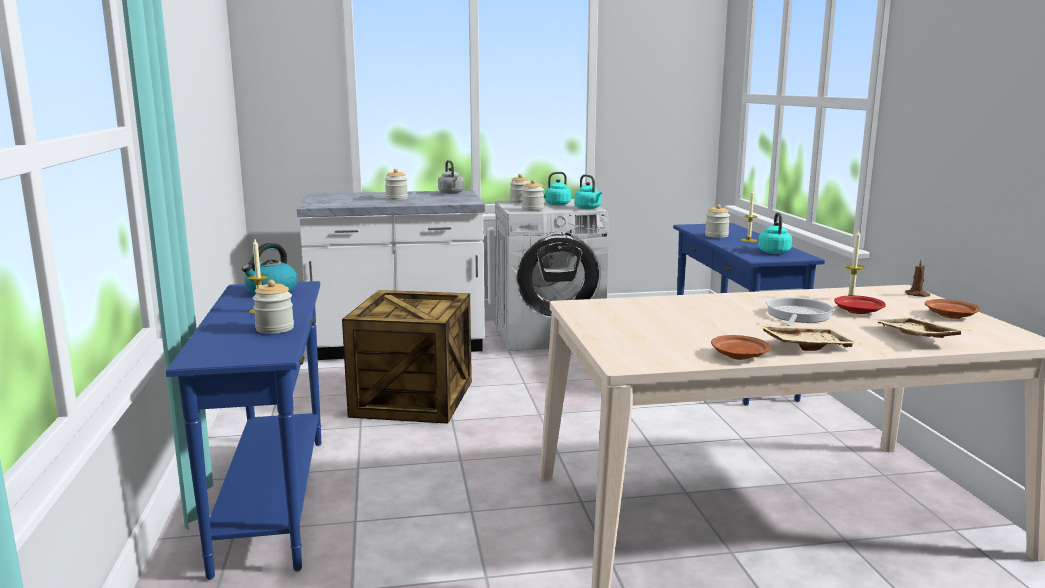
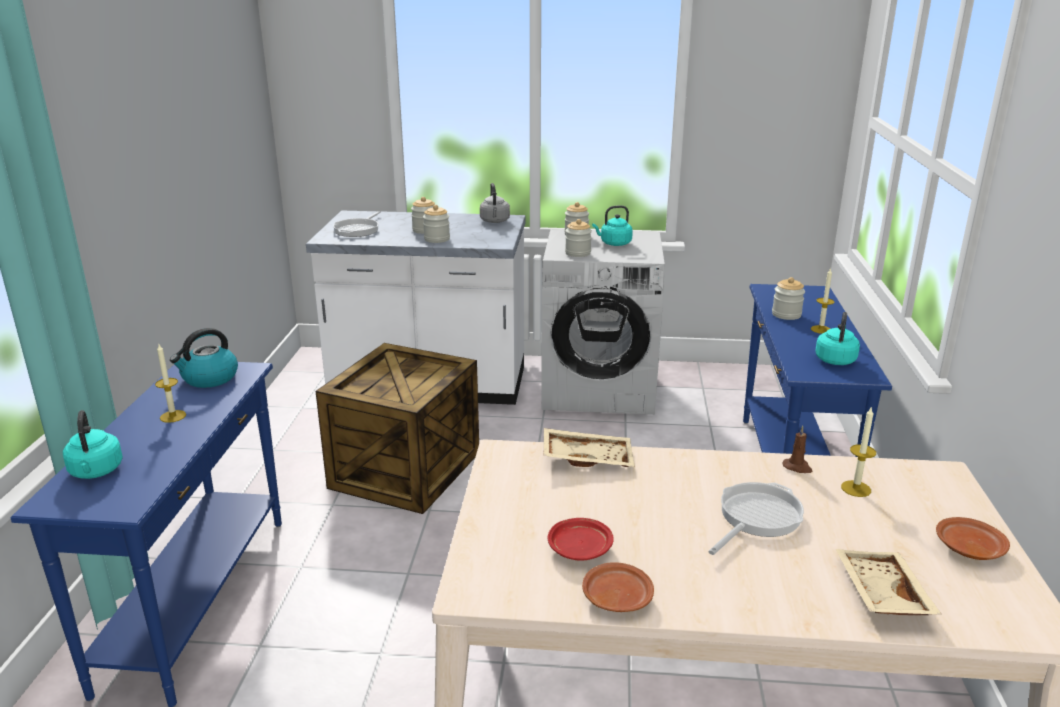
camera: 15 degrees right, 10 degrees up
(275, 329) = (162, 453): jar -> jar (437, 239)
(336, 201) = (358, 230): none -> frying pan
(588, 208) = (645, 256): turquoise kettle -> turquoise kettle (96, 472)
(805, 346) = (717, 589): beige tray -> beige tray (587, 457)
(858, 311) = (846, 519): red plate -> red plate (580, 548)
(917, 295) = (958, 490): brown candle -> brown candle (797, 467)

